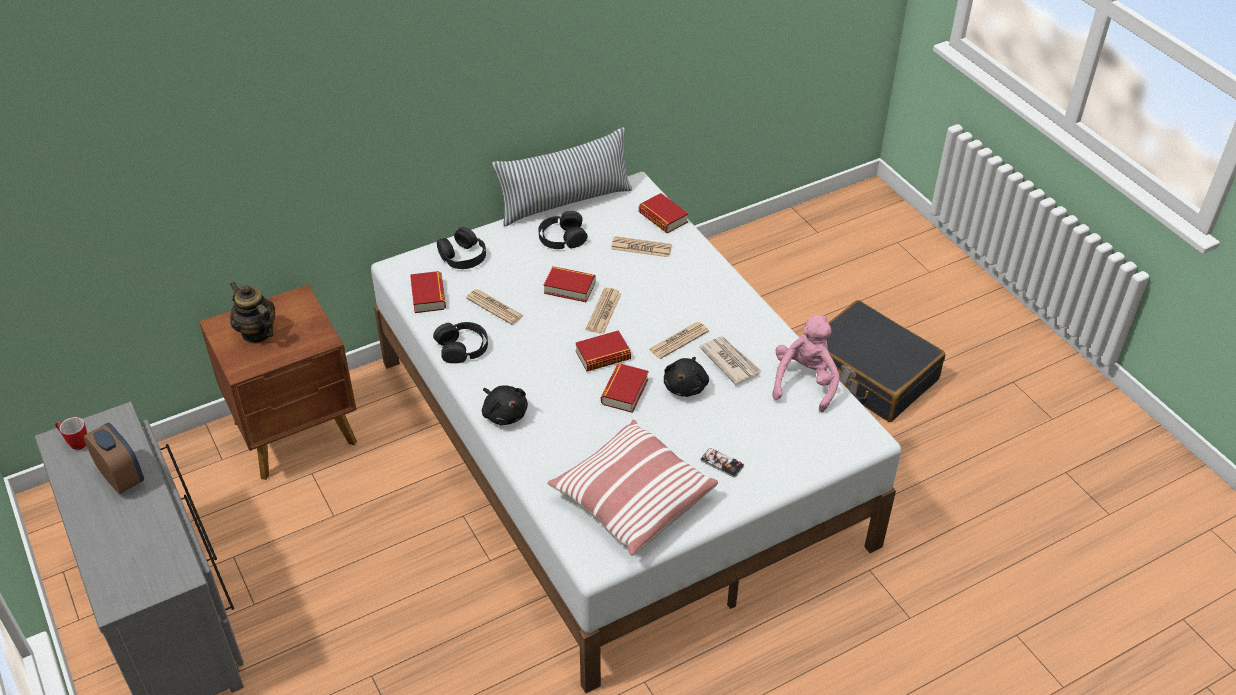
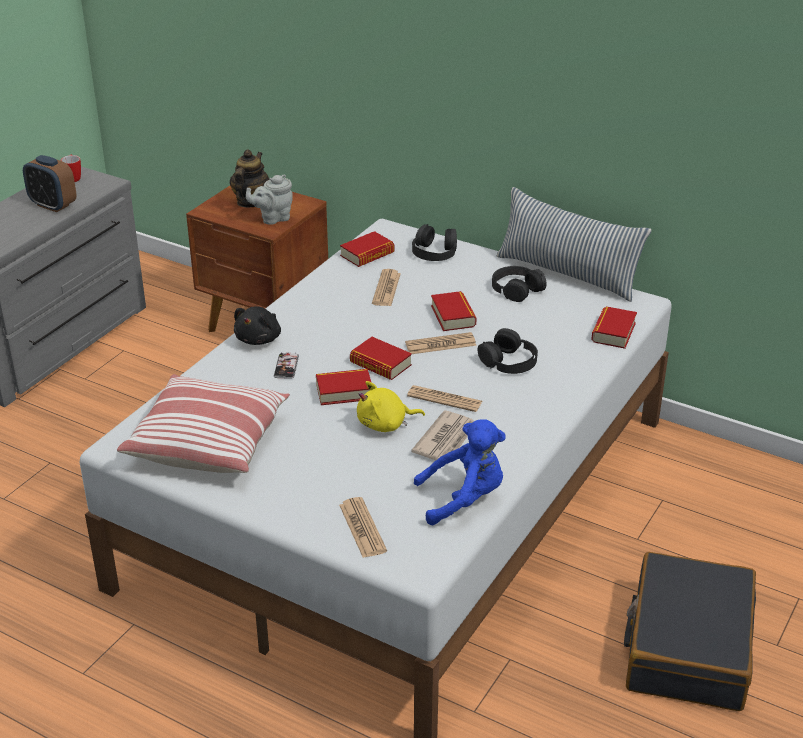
camera: 60 degrees right, 10 degrees down
(122, 477) = (53, 205): alarm clock -> alarm clock turned 105 degrees clockwise
(305, 329) = (273, 218): none -> grey teapot
(462, 347) = (321, 291): black headphones -> black headphones (509, 361)
(641, 247) = (554, 335): newspaper -> newspaper (362, 528)
(686, 386) = (385, 424): black plush toy -> yellow plush toy
(722, 463) = (298, 480): phone -> phone (286, 366)
(805, 382) = (464, 499): pink plush toy -> blue plush toy

